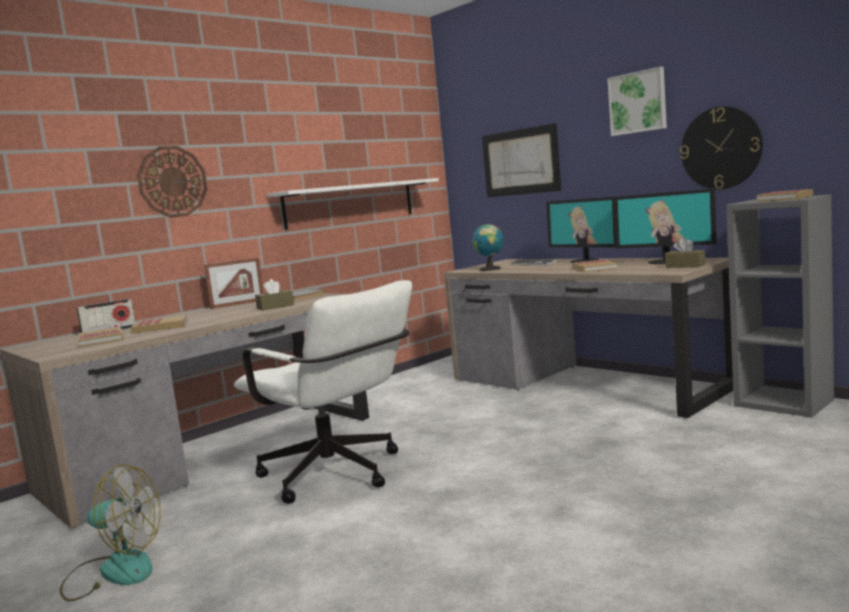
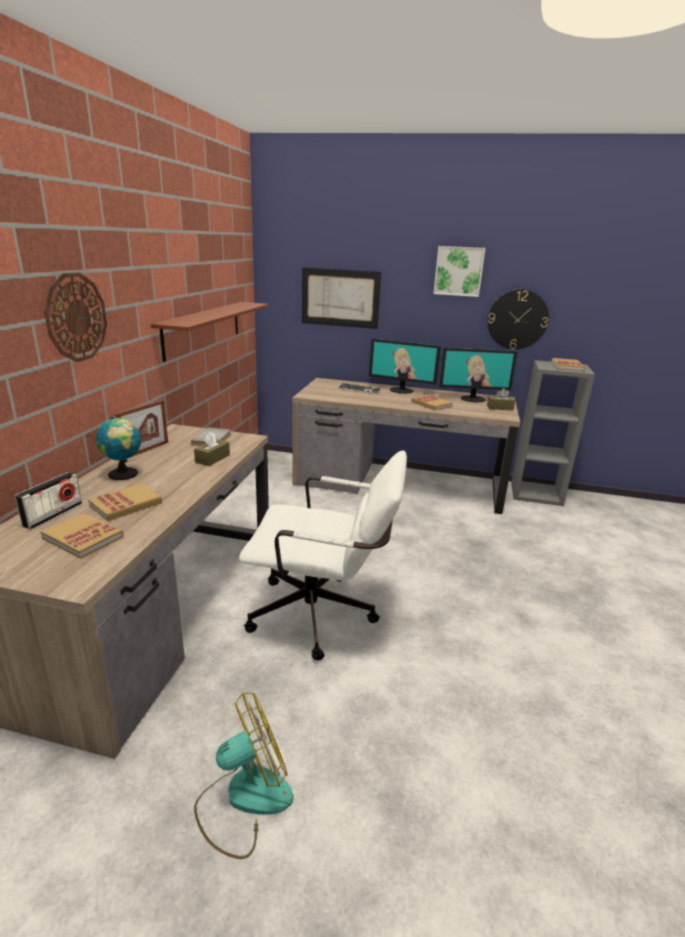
camera: 35 degrees left, 15 degrees up
(350, 203) = (203, 328): white shelf -> brown shelf
(490, 269) = (334, 396): globe -> globe (124, 474)

